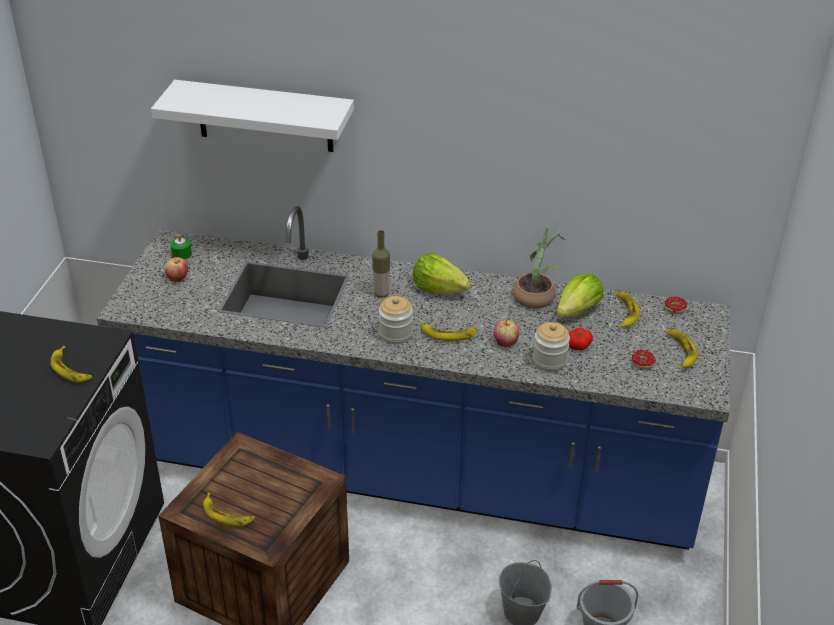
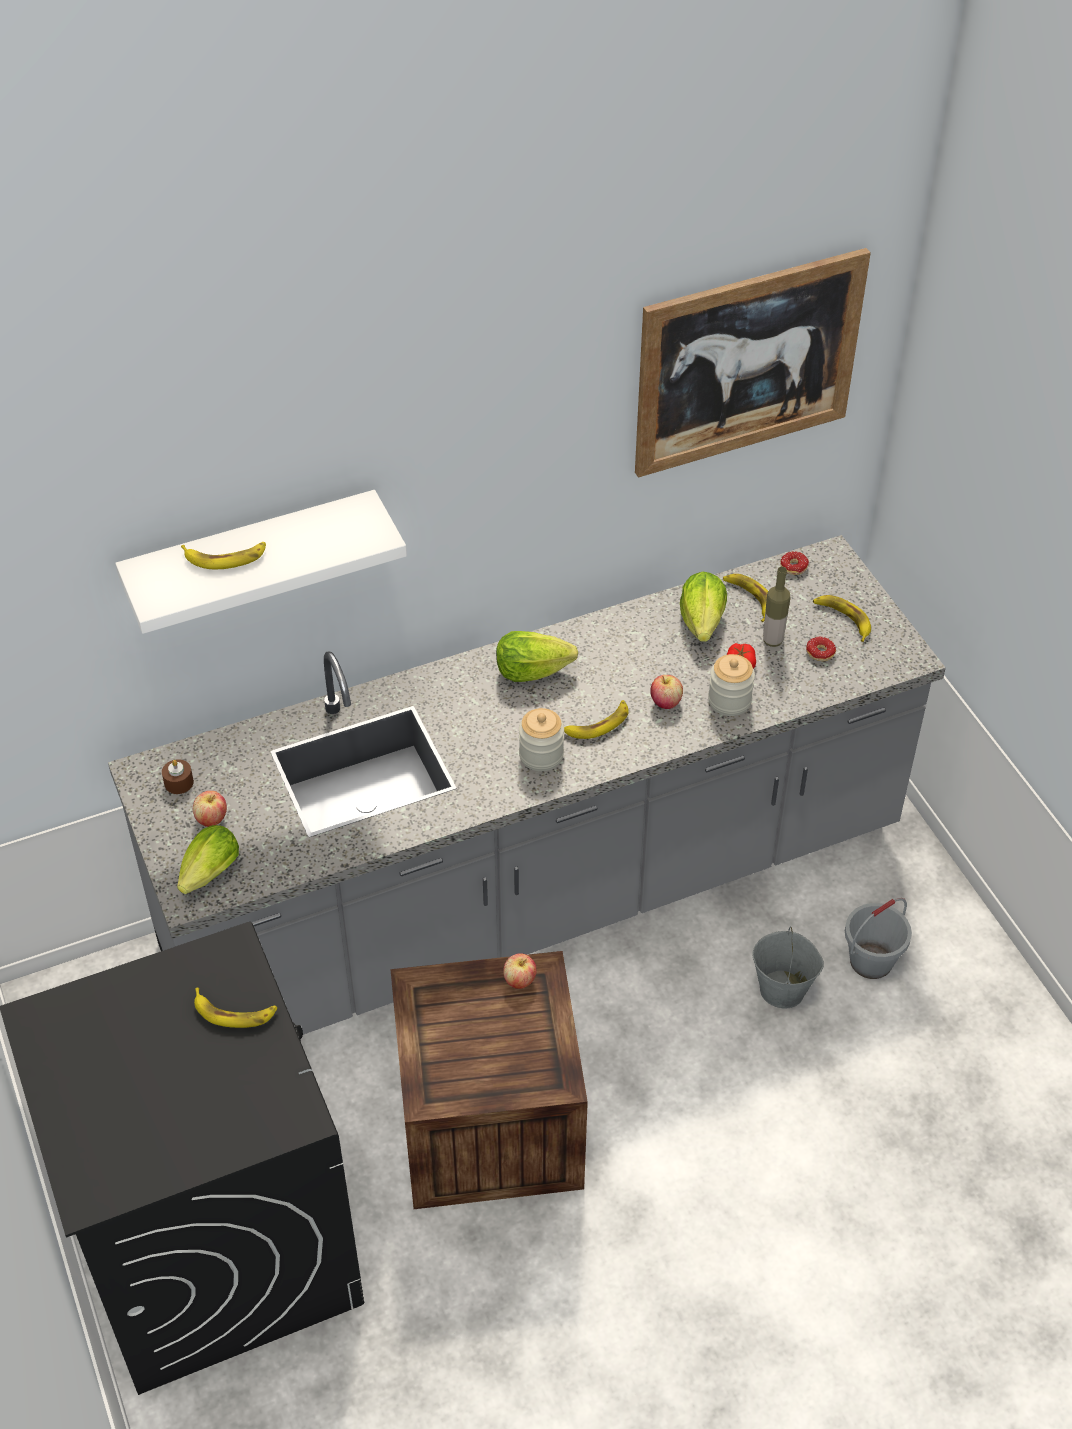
camera: 35 degrees left, 10 degrees up
(144, 304) = (208, 876): none -> lettuce
(181, 254) = (179, 782): green candle -> brown candle
(227, 514) = (480, 1073): banana -> banana (225, 557)
(303, 478) = (519, 980): none -> apple
(381, 294) = (474, 711): bottle -> bottle (772, 640)
(415, 471) = (536, 894): blue counter -> grey counter
(536, 295) = (642, 623): potted plant -> none
(657, 114) = (747, 362): none -> picture

